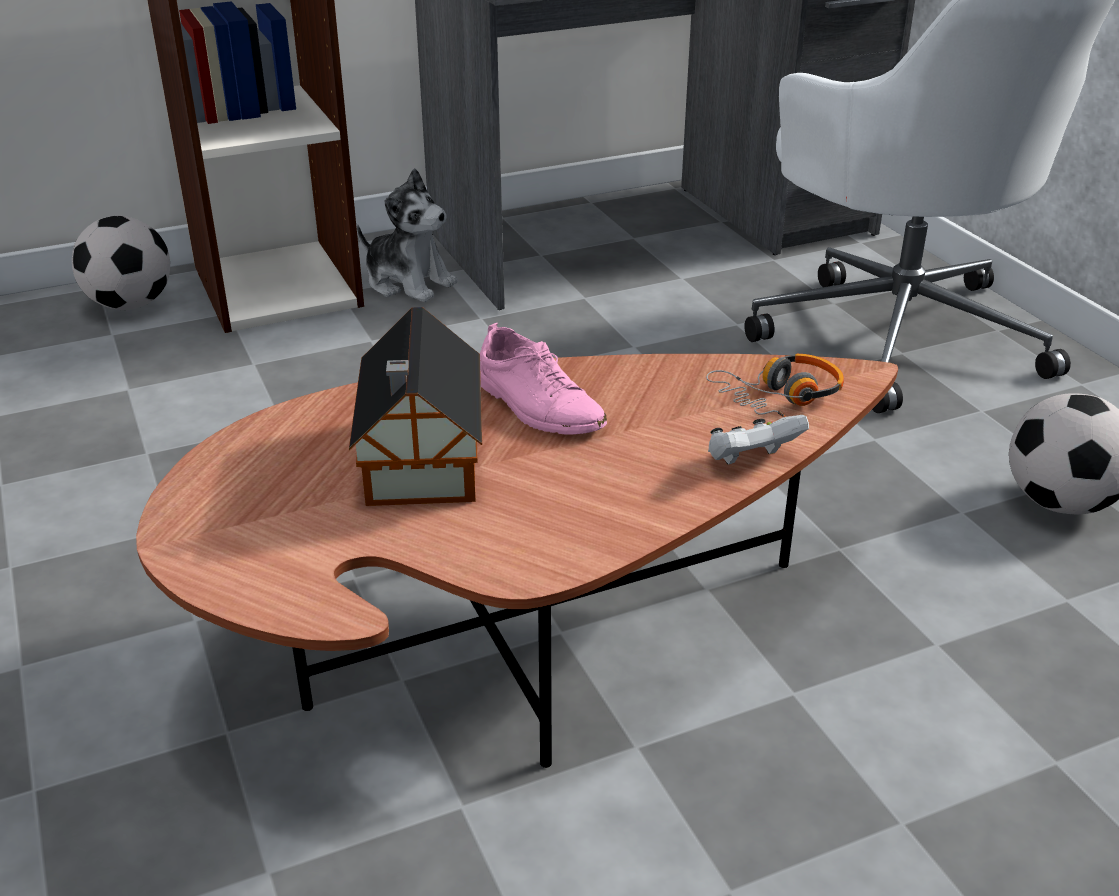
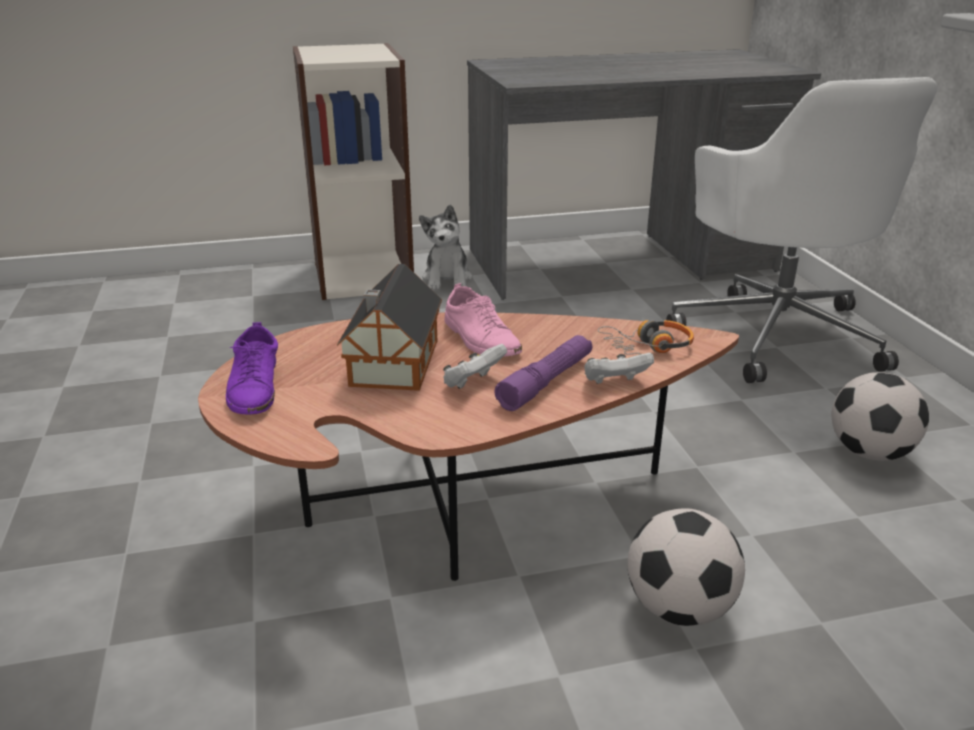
camera: 10 degrees right, 5 degrees down
(130, 305) = (268, 279): football -> football (679, 608)
(222, 522) = (255, 387): none -> purple shoe
(408, 283) = (447, 279): plush toy -> plush toy turned 45 degrees clockwise
(549, 481) = (473, 383): none -> white game controller
(655, 469) = (546, 382): none -> purple flashlight

